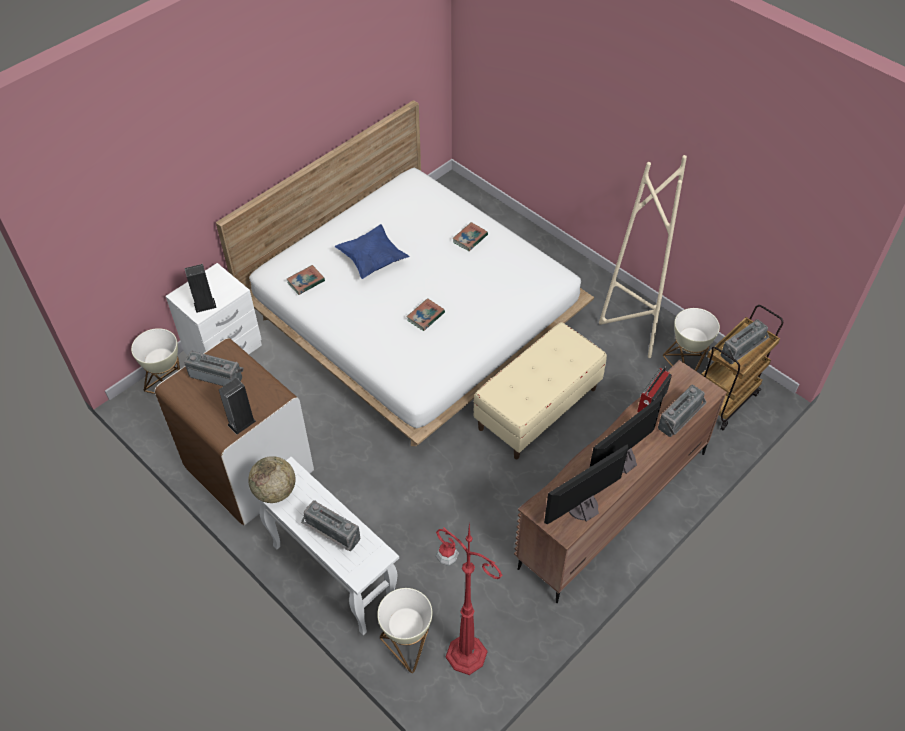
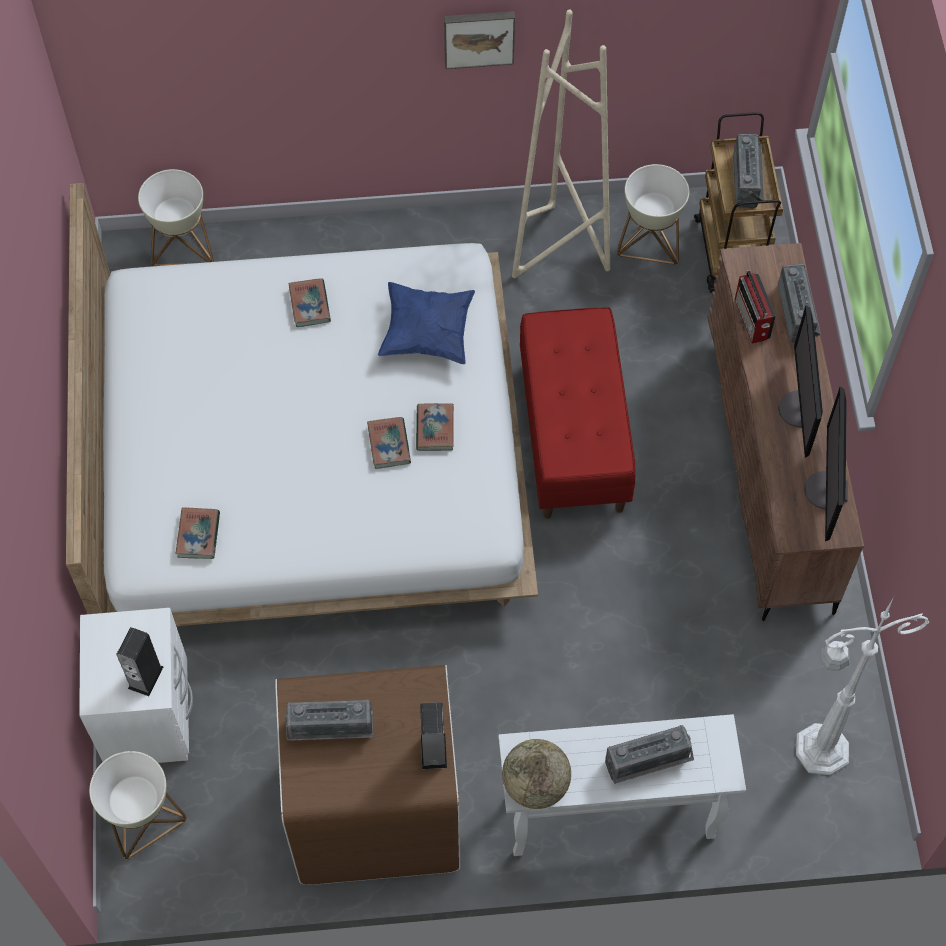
camera: 50 degrees left, 10 degrees up
(217, 375) = (331, 731): radio -> radio turned 150 degrees counterclockwise
(372, 260) = (237, 435): blue pillow -> blue pillow (427, 334)
(408, 645) = (763, 800): planter -> planter (183, 249)
(453, 328) = (435, 429): none -> book
(464, 653) = (818, 750): red floor lamp -> white floor lamp
(537, 408) = (572, 435): beige bench -> red bench
(648, 157) = (479, 37): none -> picture

